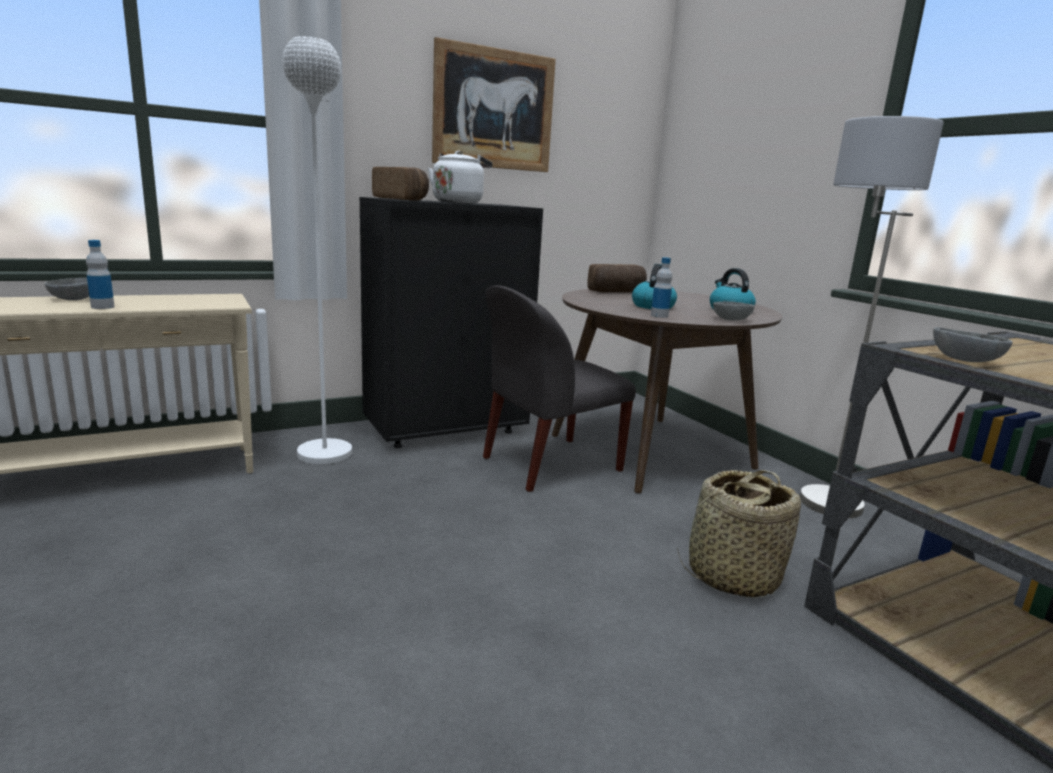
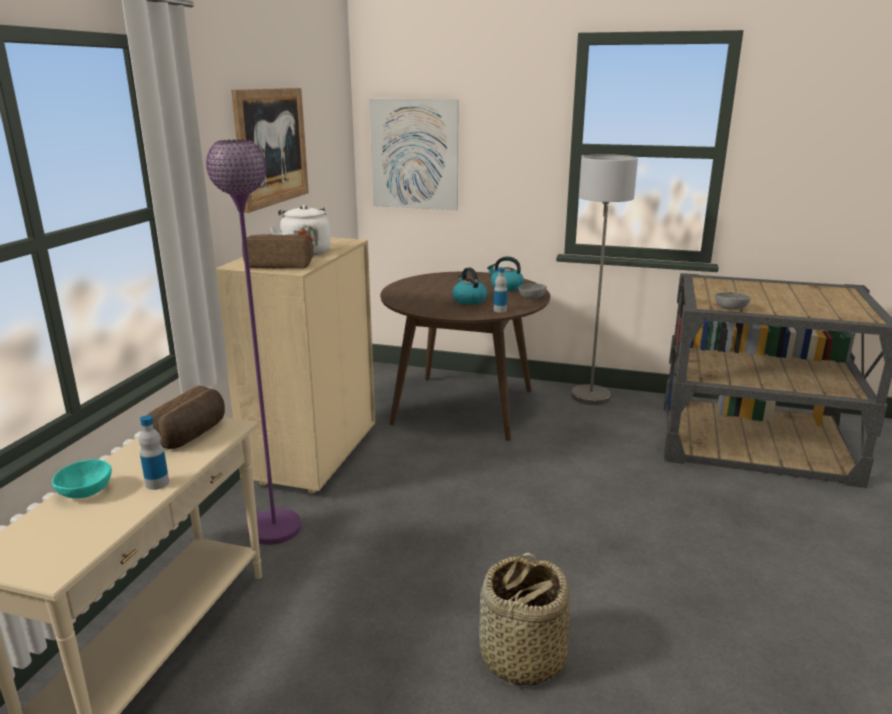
camera: 45 degrees left, 5 degrees up
(73, 299) = (86, 492): grey bowl -> turquoise bowl
(325, 453) = (274, 528): white floor lamp -> purple floor lamp
(445, 429) = (313, 458): black cabinet -> beige cabinet
(548, 465) = (431, 449): grey chair -> none
(617, 292) = (407, 290): bread -> bread (193, 434)
(706, 153) = (414, 154): none -> picture
(732, 576) = (622, 463): basket -> basket (521, 657)

